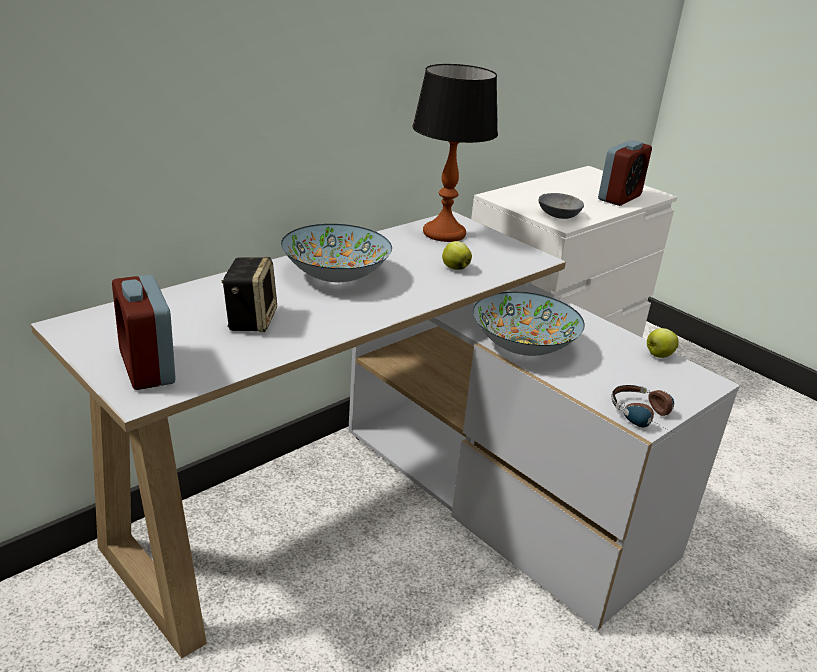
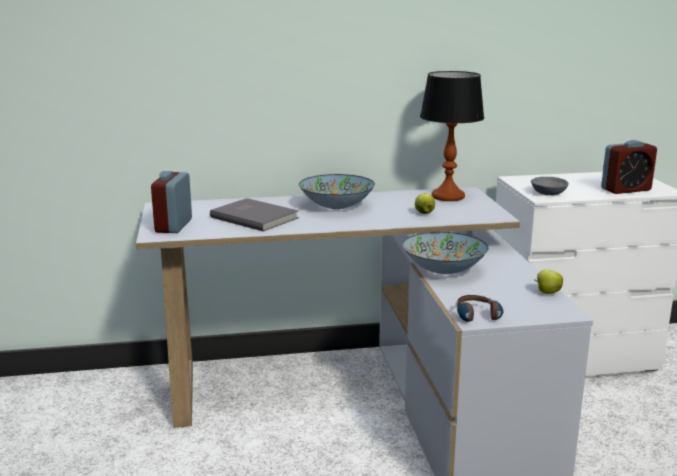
camera: 35 degrees right, 10 degrees down
(250, 319) = (255, 217): speaker -> grey book

